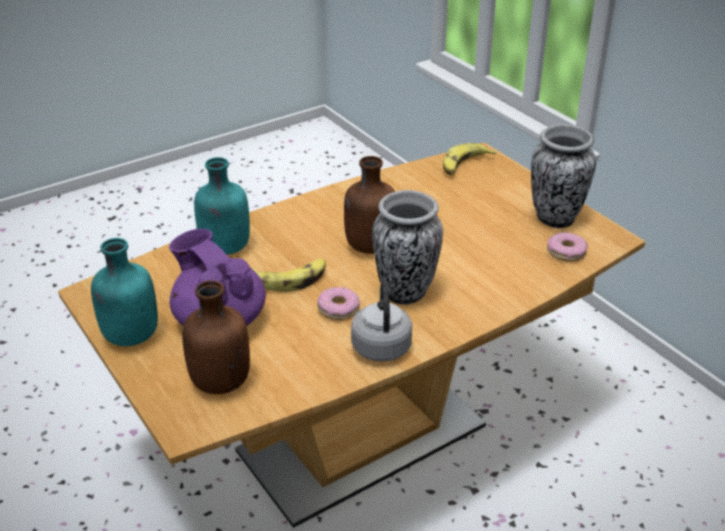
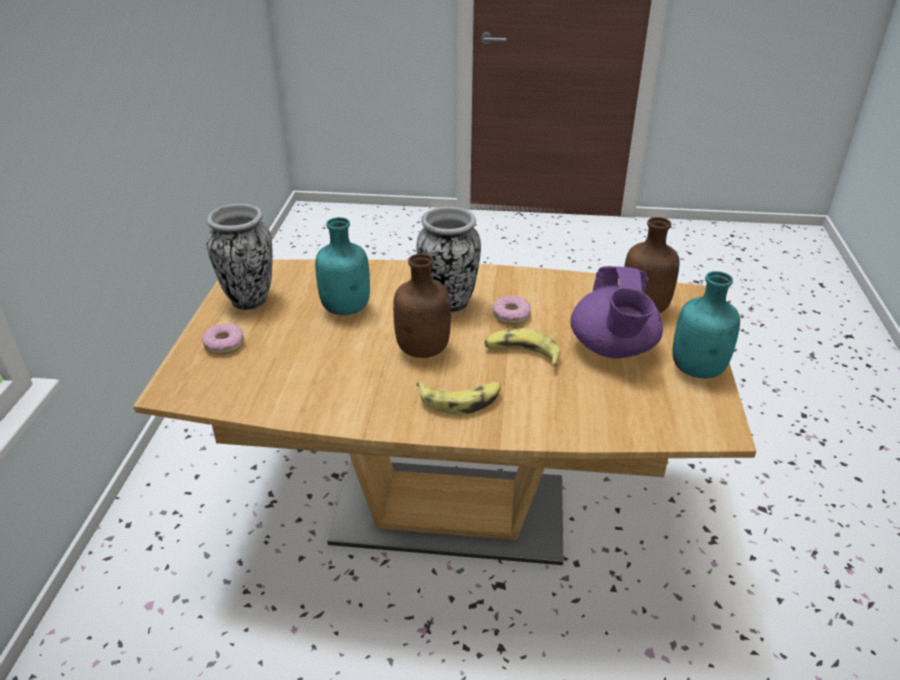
camera: 140 degrees left, 0 degrees up
(225, 249) = (554, 413): turquoise bottle -> turquoise bottle (347, 308)
(381, 345) = (510, 282): grey kettle -> none
(464, 165) = (209, 386): banana -> banana (461, 400)
(566, 252) = (294, 276): donut -> donut (224, 344)

